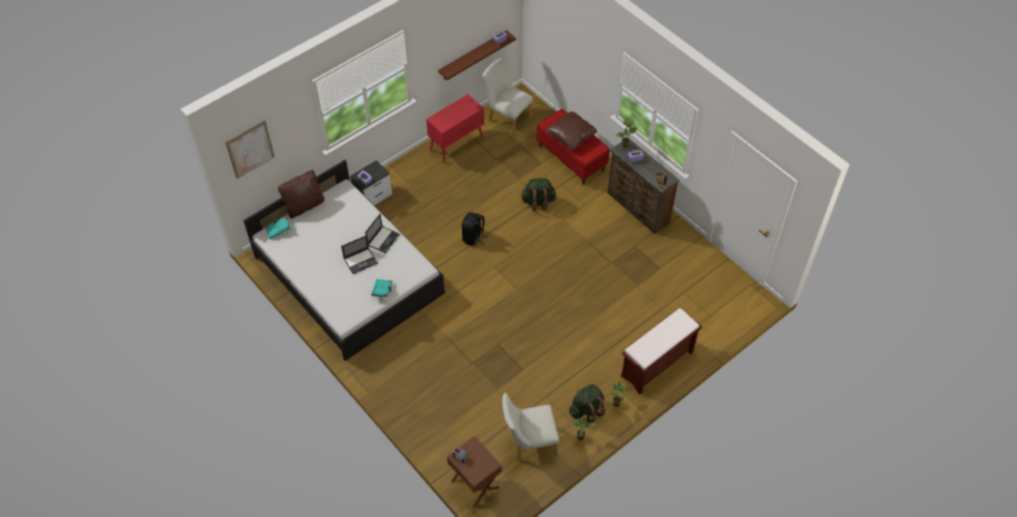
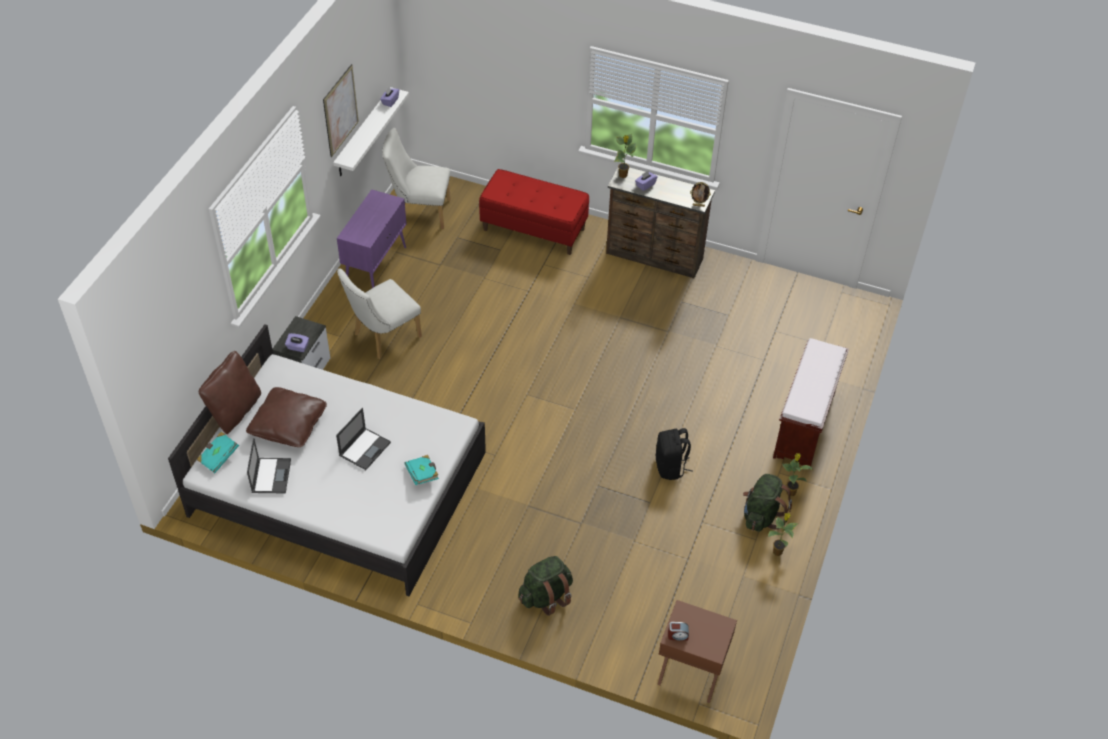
camera: 30 degrees left, 5 degrees down
(250, 149) = (155, 342): picture -> picture (340, 110)
(383, 239) = (377, 409): laptop -> laptop (271, 475)
(457, 144) = (376, 266): red cabinet -> purple cabinet
(473, 56) = (363, 133): brown shelf -> white shelf
(473, 237) = (476, 369): black backpack -> black backpack (670, 467)
(528, 443) = (720, 588): white chair -> white chair (383, 337)
(538, 202) = (529, 295): green backpack -> green backpack (546, 596)
(571, 136) = (532, 195): brown pillow -> brown pillow (288, 425)

